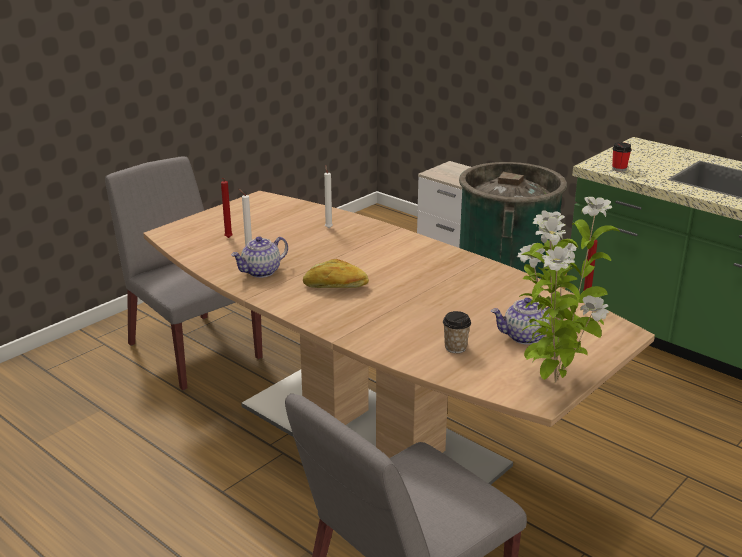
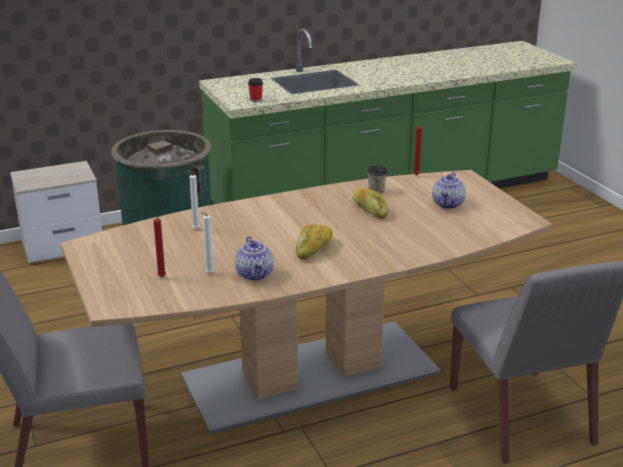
camera: 65 degrees left, 0 degrees up
(455, 295) = (369, 210): none -> bread
(455, 347) = (447, 228): cup -> cup (376, 191)
(552, 381) = (508, 211): potted plant -> none

